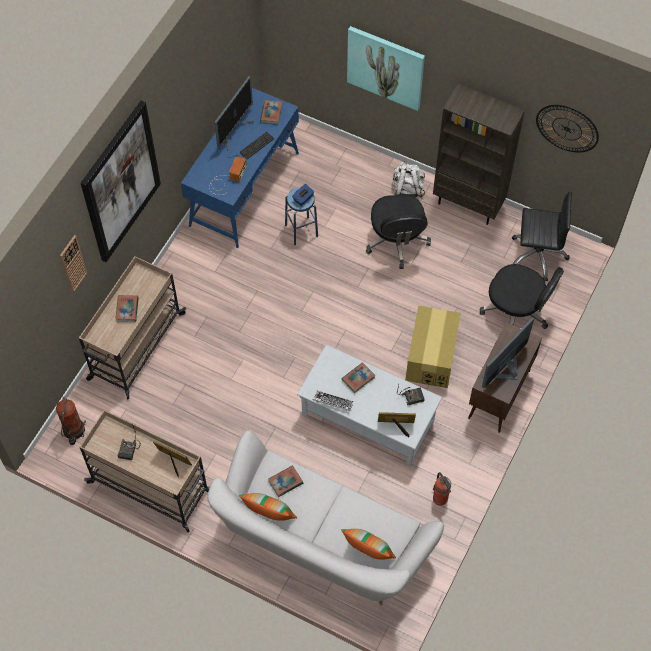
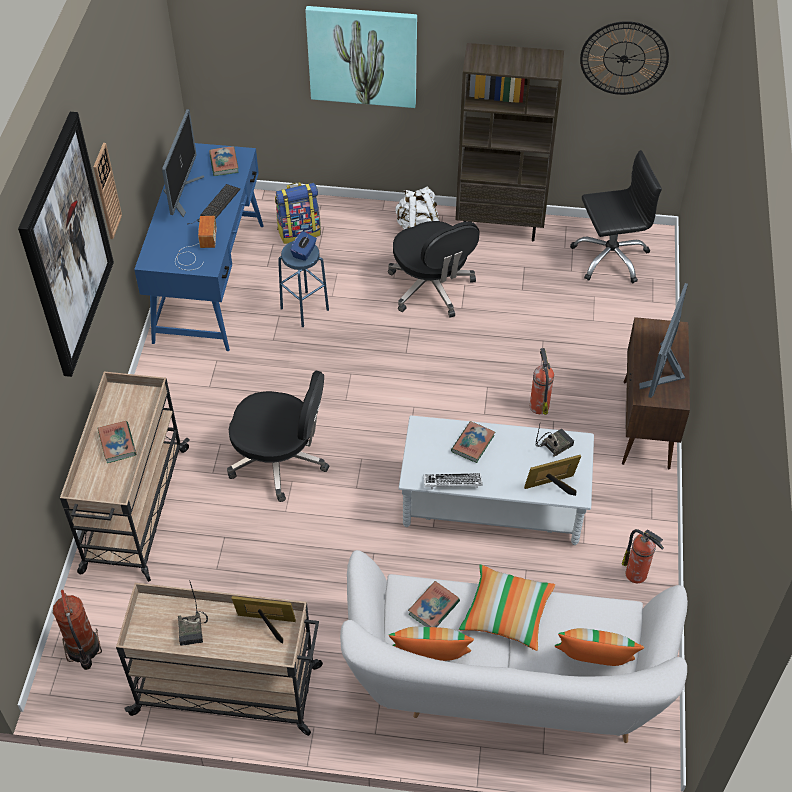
camera: 20 degrees left, 10 degrees down
(73, 263) = (30, 372): wall clock -> wall clock (106, 191)
(322, 166) = (299, 232): none -> backpack
(329, 501) = (506, 614): none -> pillow
(431, 356) = (539, 405): cardboard box -> fire extinguisher
(516, 311) = (617, 325): black office chair -> black office chair (280, 460)

